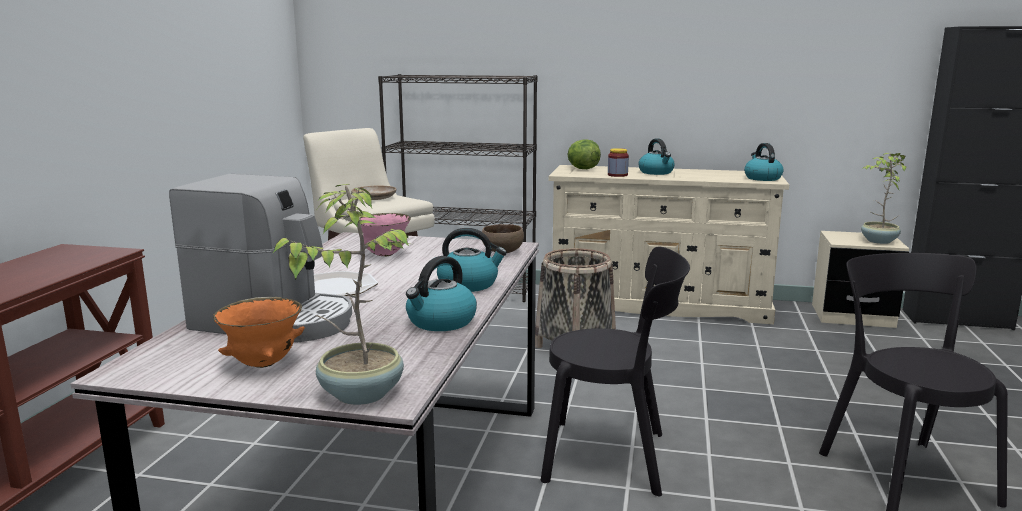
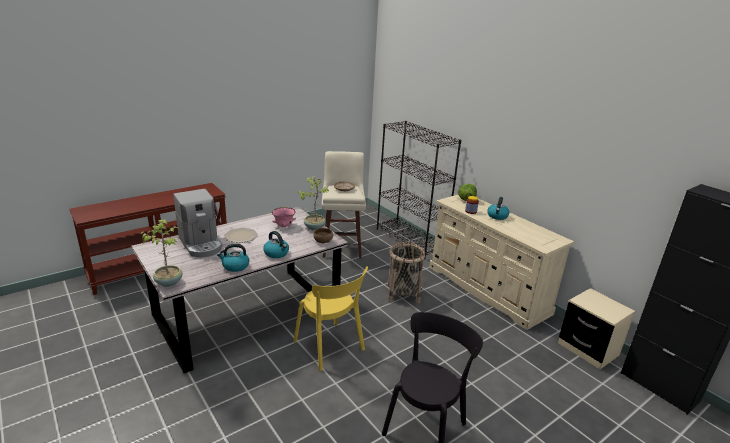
camera: 40 degrees right, 10 degrees up
(264, 364) = (170, 260): orange bowl -> none
(612, 458) = (330, 347): black chair -> yellow chair
(762, 178) = (544, 243): kettle -> none
(878, 241) = (606, 311): potted plant -> potted plant (314, 227)

